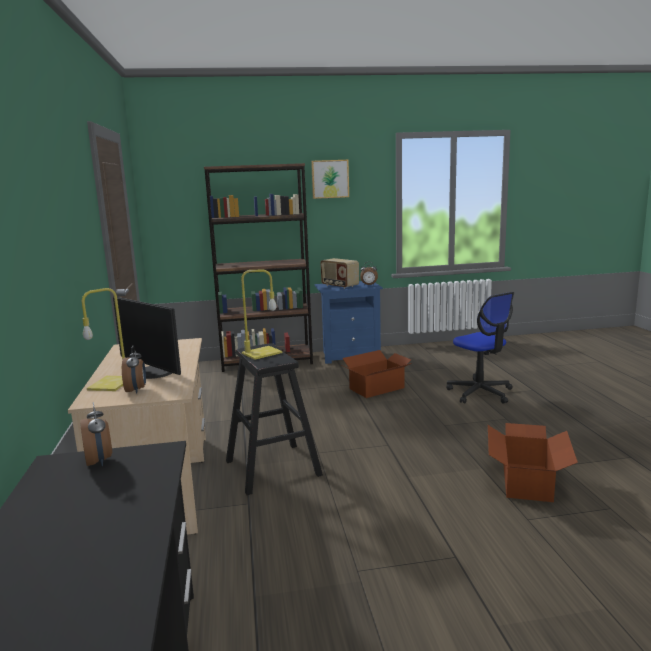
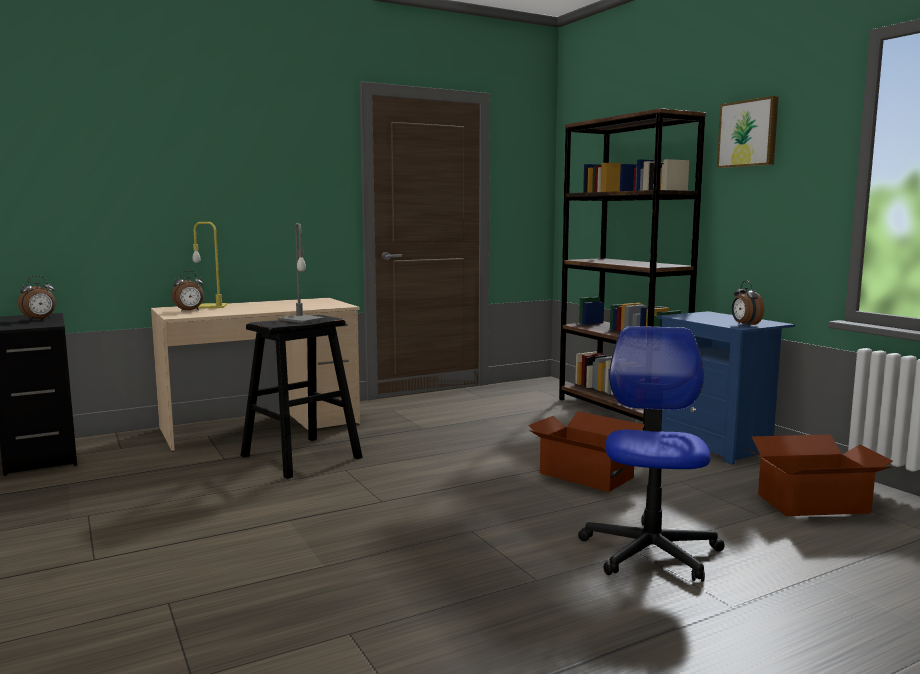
camera: 70 degrees right, 5 degrees down
(154, 373) = (237, 309): monitor -> none
(261, 353) = (300, 319): yellow table lamp -> grey table lamp
(339, 286) = (711, 317): radio -> none
(480, 393) = (650, 552): office chair -> office chair turned 150 degrees clockwise
(527, 481) = (284, 602): cardboard box -> cardboard box (814, 504)

